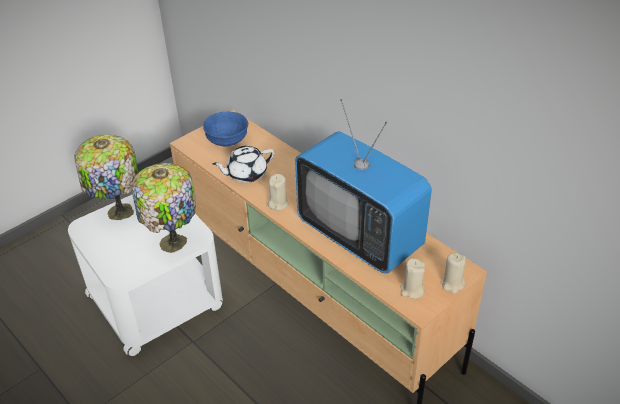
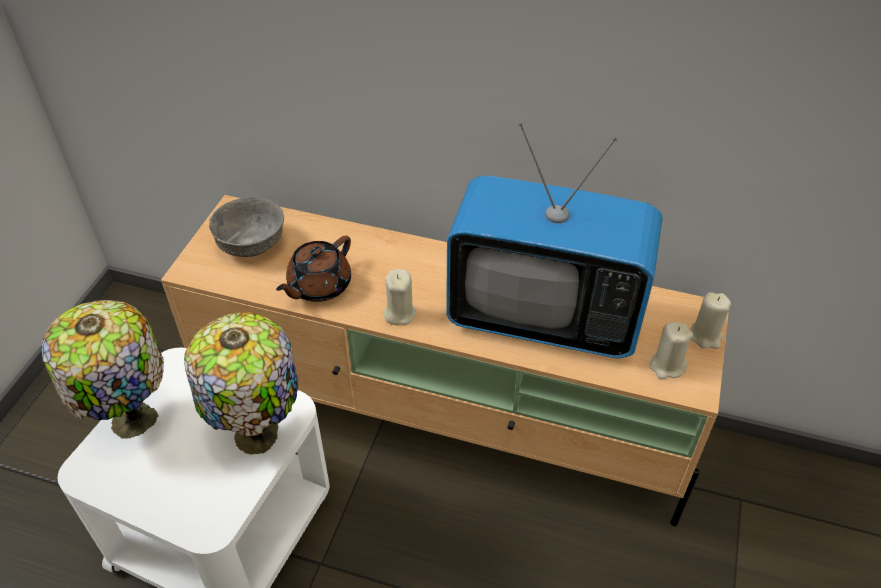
camera: 30 degrees left, 5 degrees up
(226, 141) = (251, 246): blue bowl -> grey bowl
(246, 174) = (318, 286): white teapot -> brown teapot

